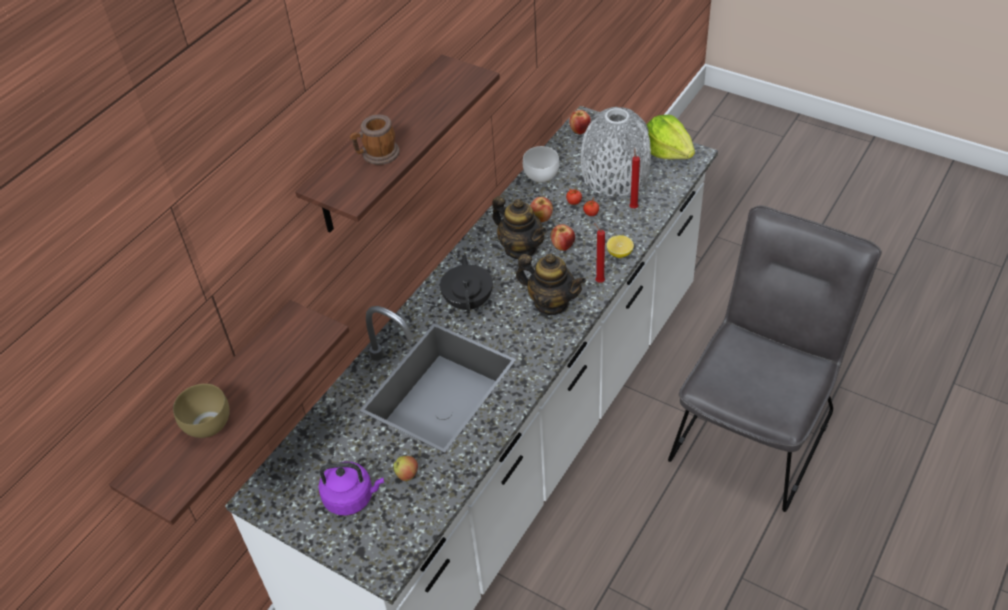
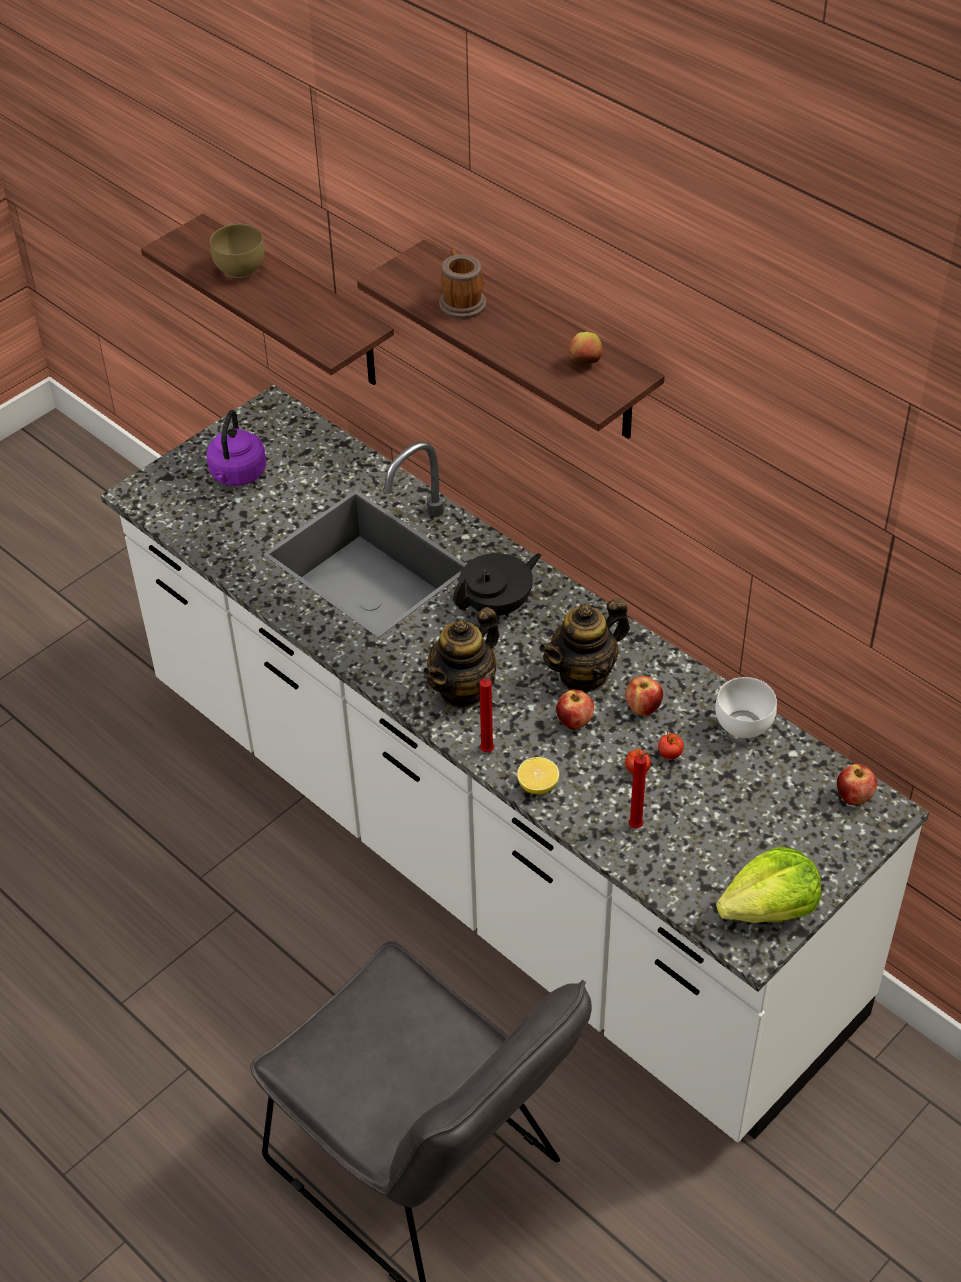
camera: 100 degrees right, 0 degrees up
(407, 475) = (246, 520): apple -> apple (585, 362)
(469, 301) = (498, 605): black teapot -> black teapot turned 45 degrees counterclockwise
(615, 175) = (724, 820): grey vase -> none

